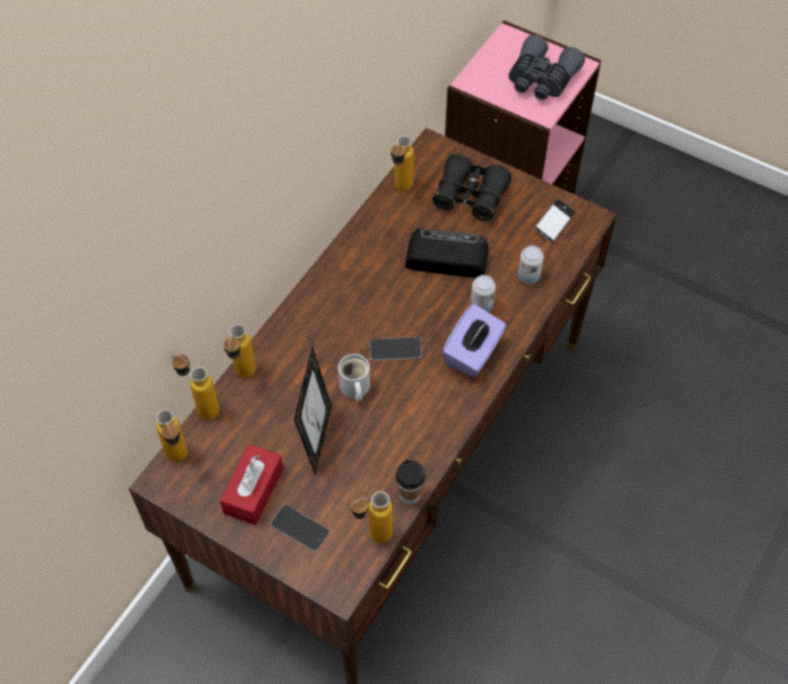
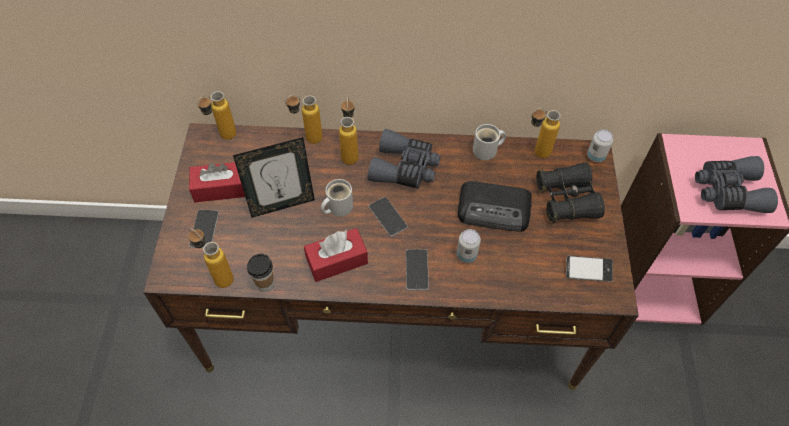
camera: 60 degrees right, 0 degrees up
(201, 407) = (270, 129): bottle -> bottle (350, 153)
(345, 306) = (405, 168): none -> grey binoculars
(371, 227) = (487, 150): none -> white mug
(421, 417) = (337, 261): none -> red tissue box
(445, 257) = (495, 210): radio -> radio turned 120 degrees clockwise
(473, 353) = (417, 269): purple tissue box -> phone
(528, 276) = (519, 275): can -> can (596, 156)

